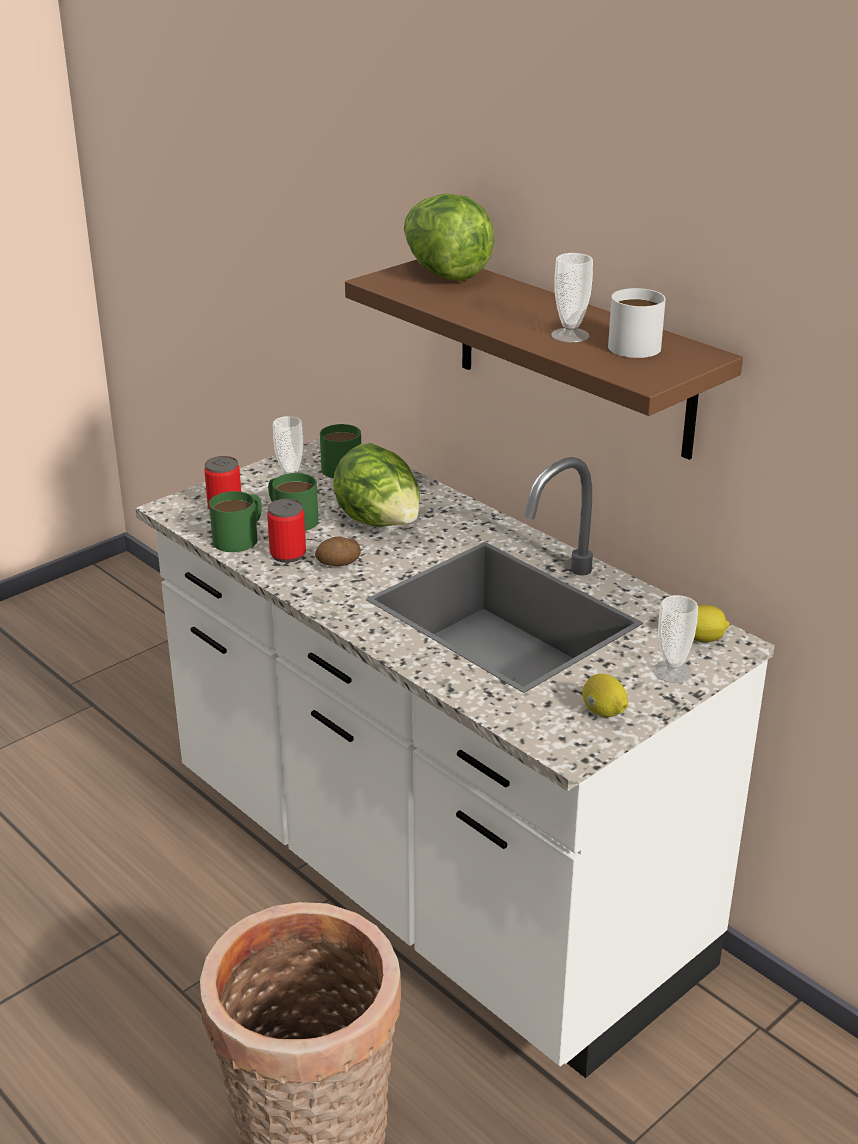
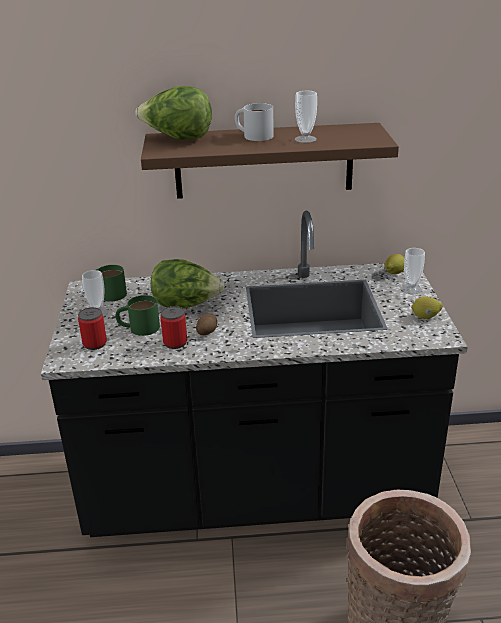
camera: 50 degrees left, 0 degrees up
(241, 537) = (134, 350): green mug -> none
(428, 877) = (256, 493): white counter -> black counter
(631, 343) = (334, 133): white mug -> white mug (253, 135)

